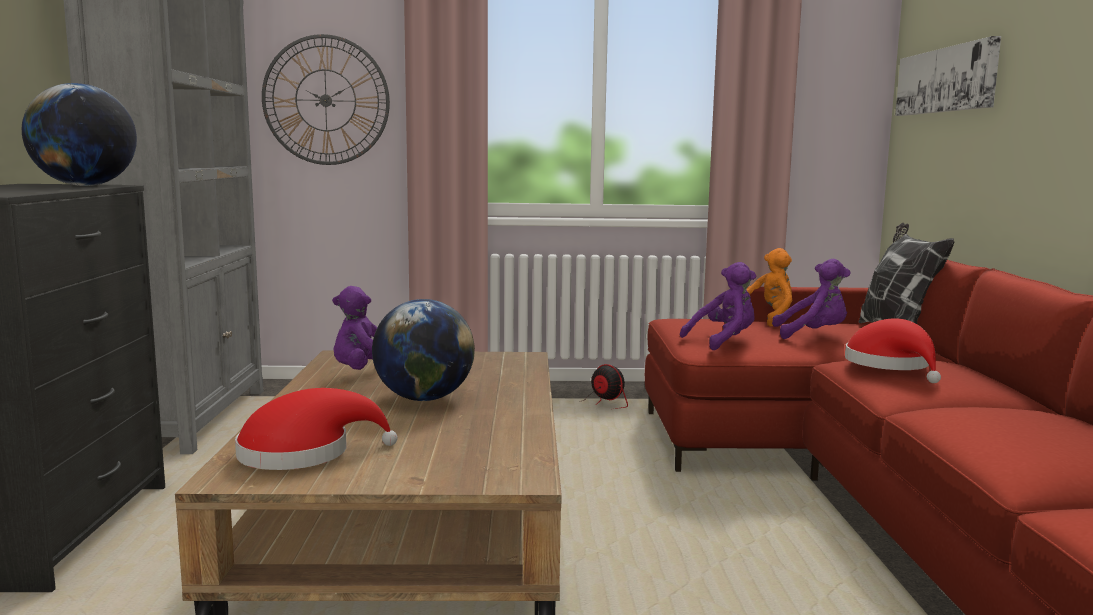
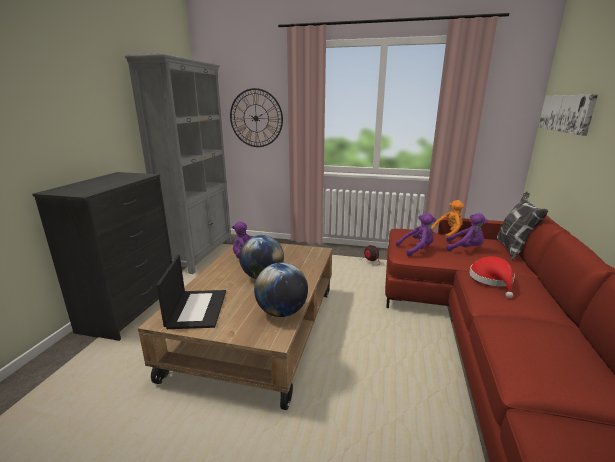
camera: 15 degrees right, 10 degrees up
(85, 186) = (134, 177): globe -> globe (282, 312)
(304, 453) = (197, 308): red hat -> laptop

